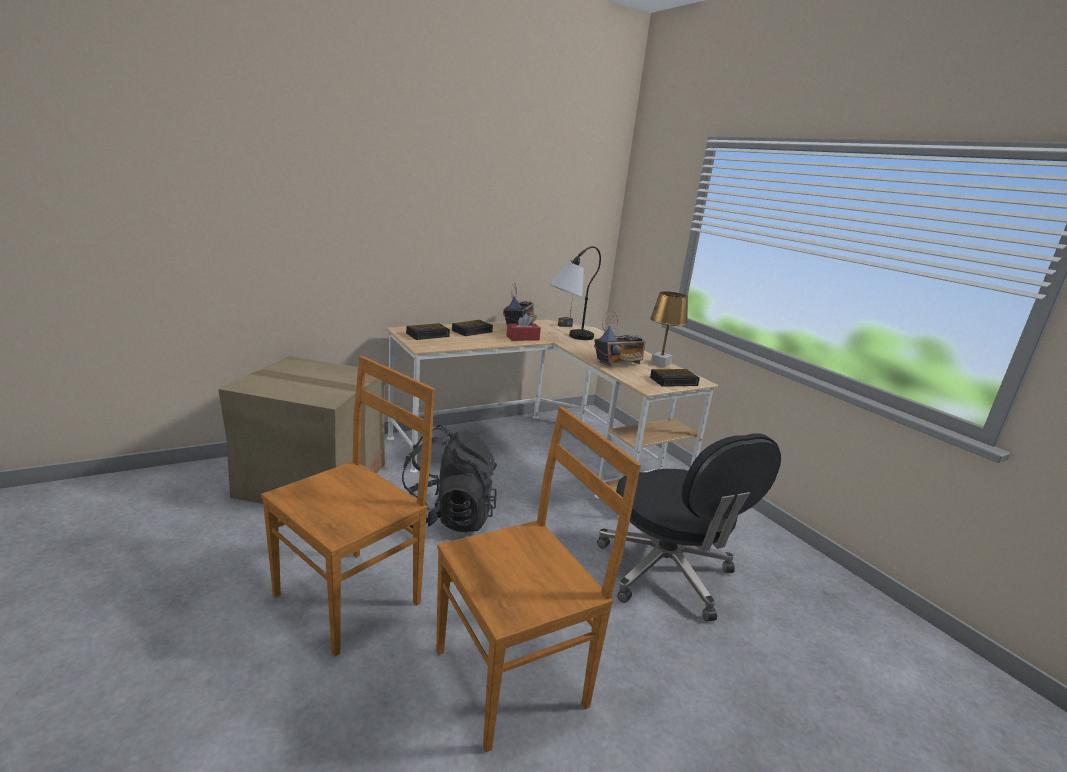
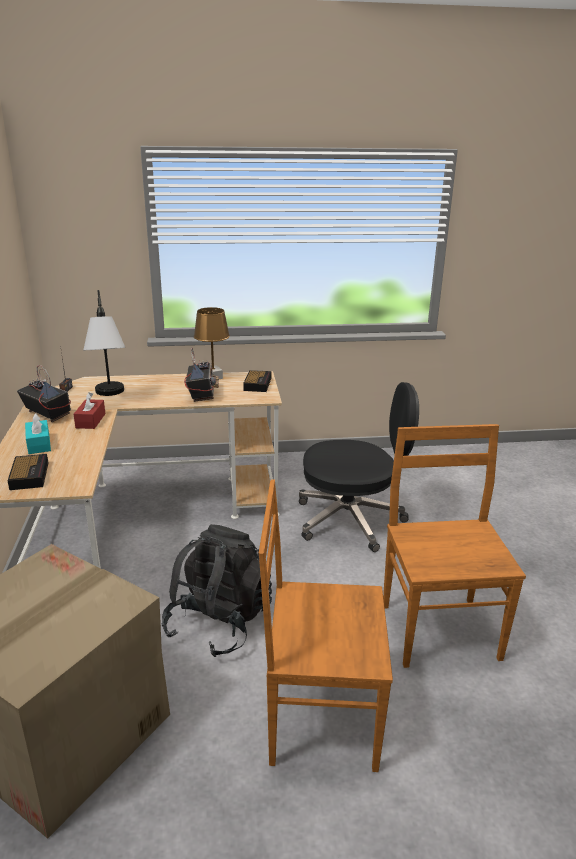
camera: 65 degrees left, 5 degrees up
(351, 597) = (319, 717): brown chair -> brown chair turned 60 degrees counterclockwise
(473, 331) = (39, 444): alarm clock -> turquoise tissue box

